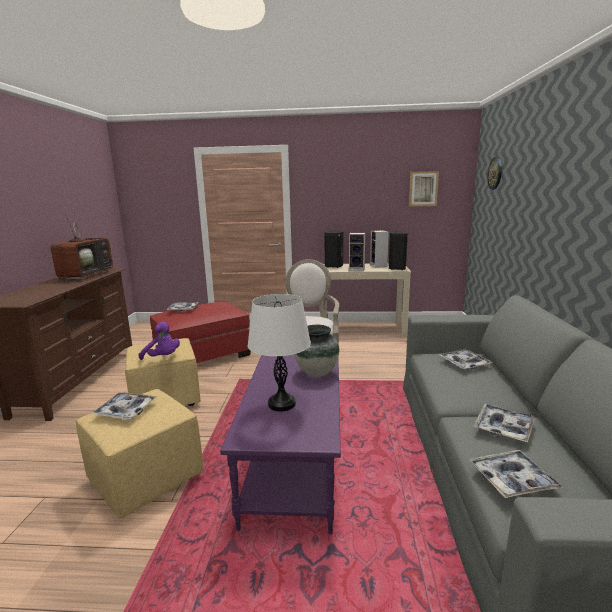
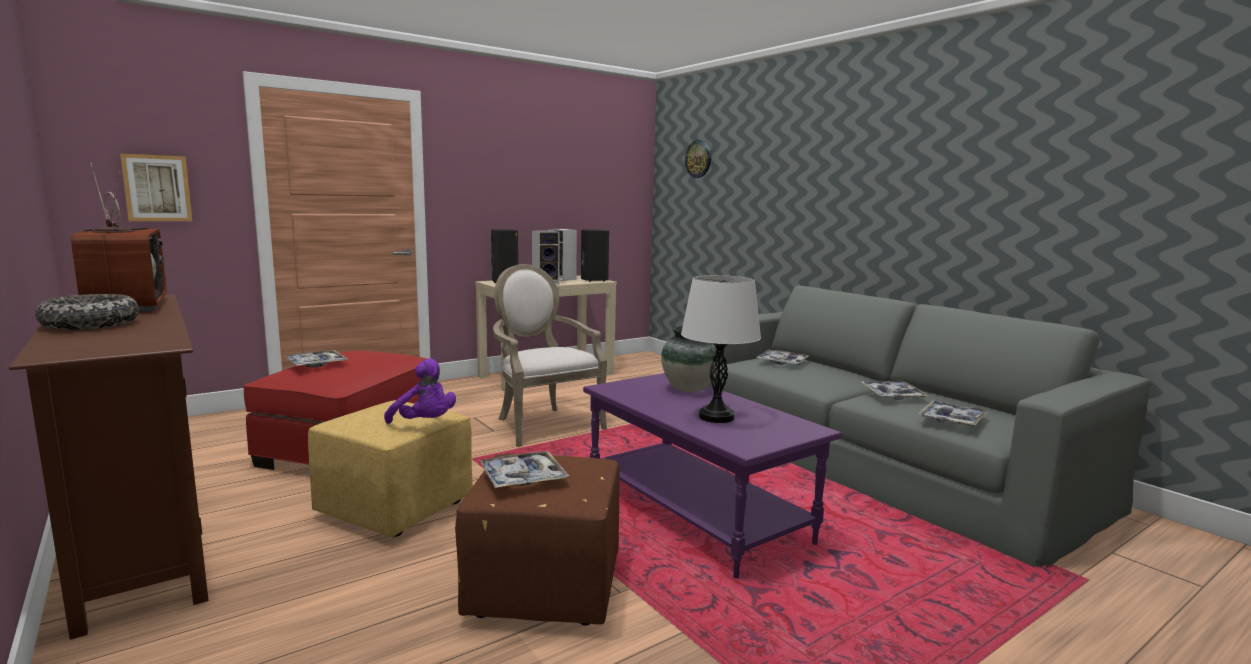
camera: 40 degrees left, 5 degrees down
(46, 285) = (91, 324): none -> bowl
(146, 478) = (543, 588): yellow ottoman -> brown ottoman
(163, 358) = (425, 423): purple plush toy -> purple plush toy turned 45 degrees clockwise
(423, 189) = (601, 174): picture -> picture (157, 188)

